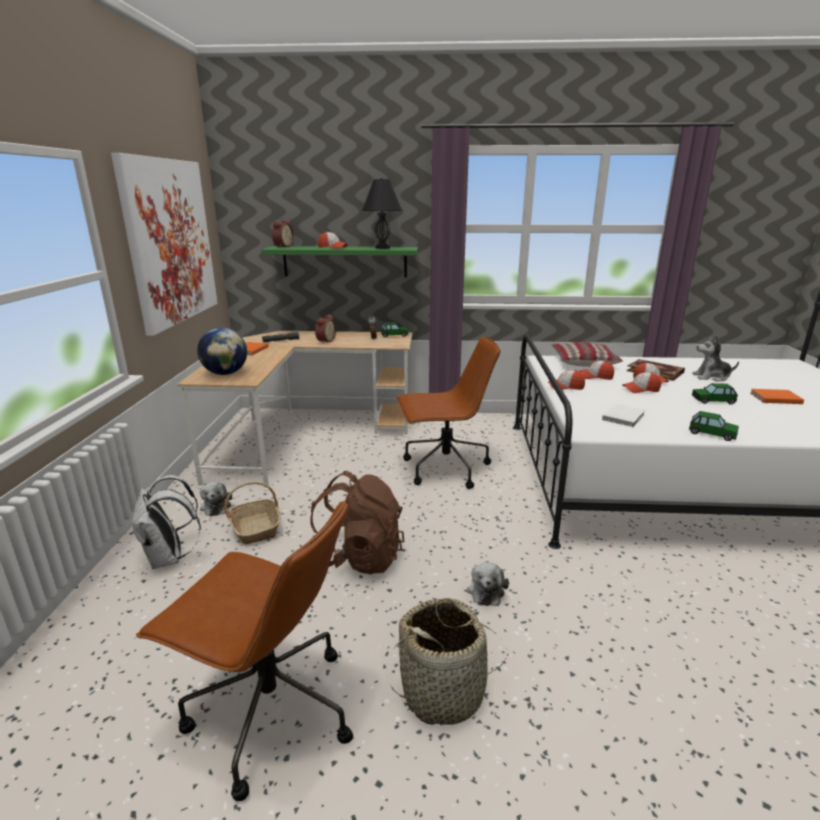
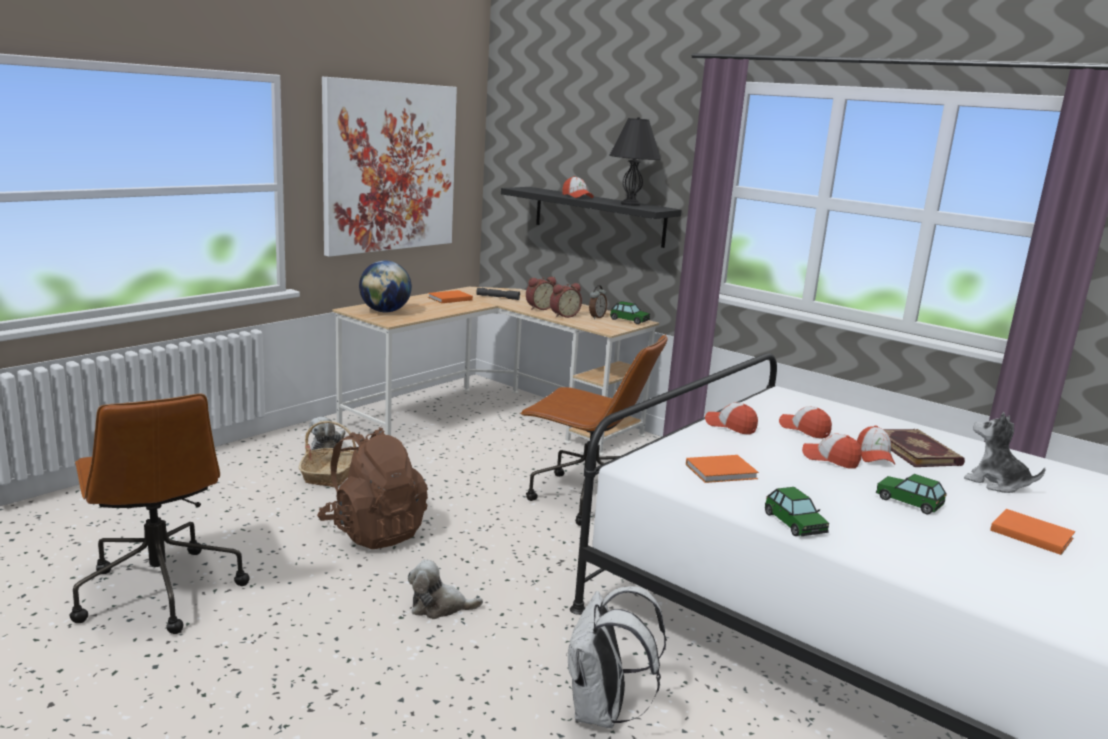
camera: 35 degrees right, 5 degrees down
(169, 558) = (242, 468): white backpack -> white backpack (602, 712)
(282, 246) = (533, 188): alarm clock -> alarm clock (563, 315)
(345, 261) = (598, 216): green shelf -> black shelf
(444, 692) = (282, 648): basket -> none
(485, 590) = (439, 607): plush toy -> plush toy turned 45 degrees clockwise
(583, 361) = (835, 412): pillow -> none
(624, 416) = (723, 472): white book -> orange book

